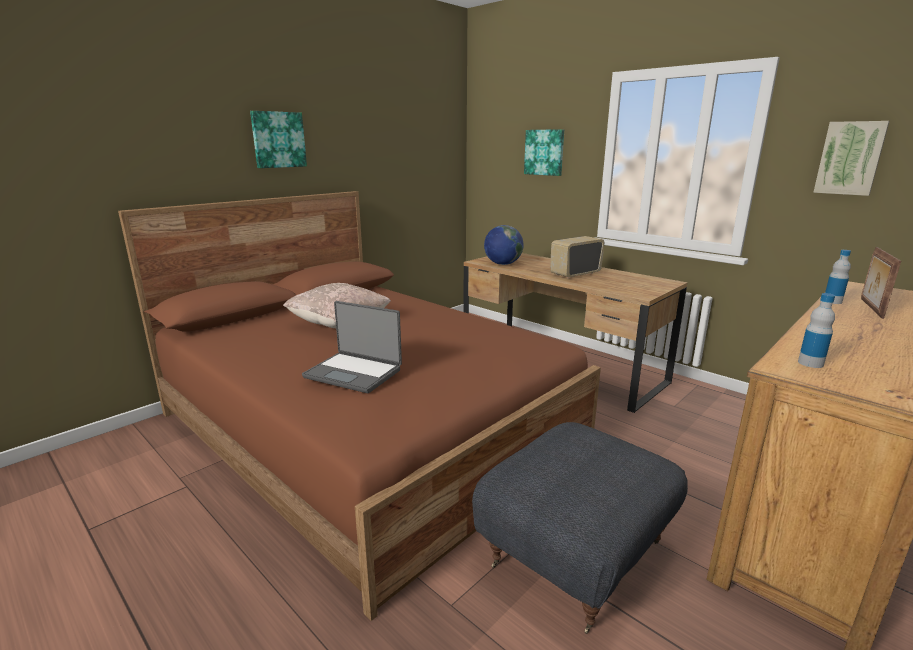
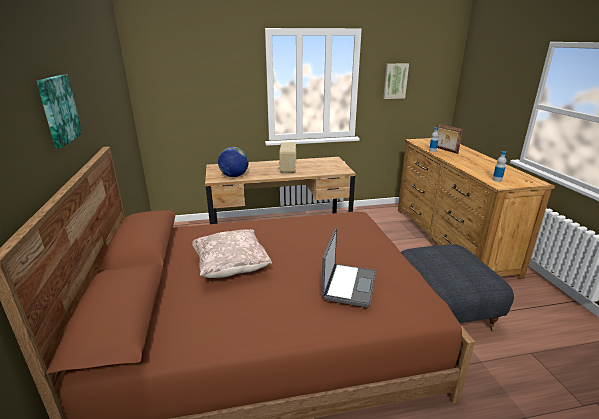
camera: 55 degrees left, 5 degrees up
(354, 373) = (348, 285): laptop -> laptop turned 45 degrees counterclockwise
(544, 152) = (216, 85): picture -> none

